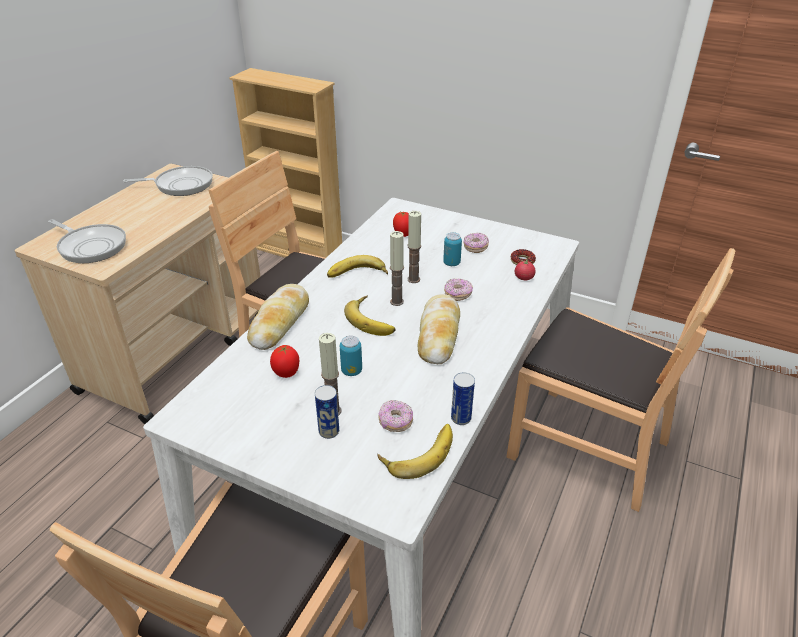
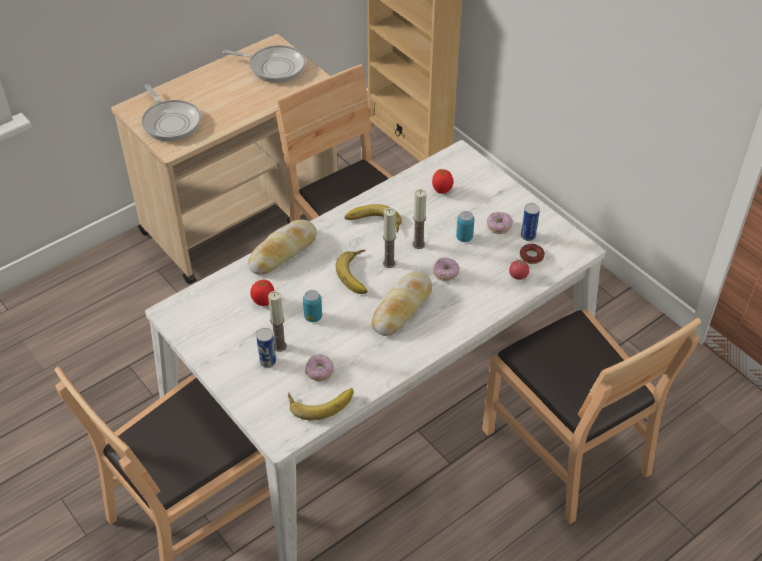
camera: 25 degrees right, 10 degrees up
(461, 418) = (369, 387): can -> can (528, 236)

